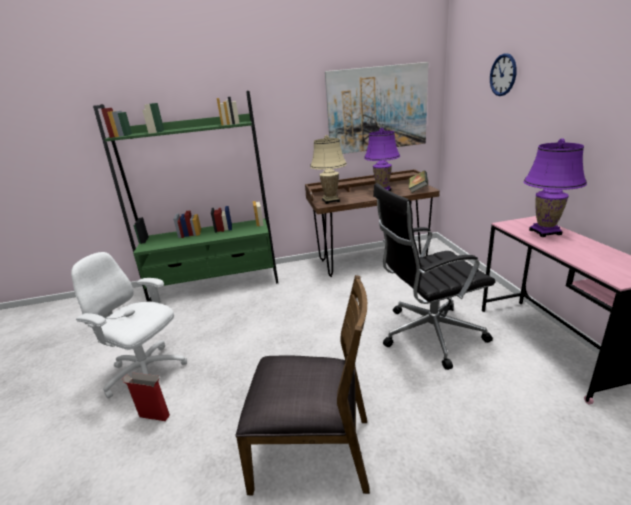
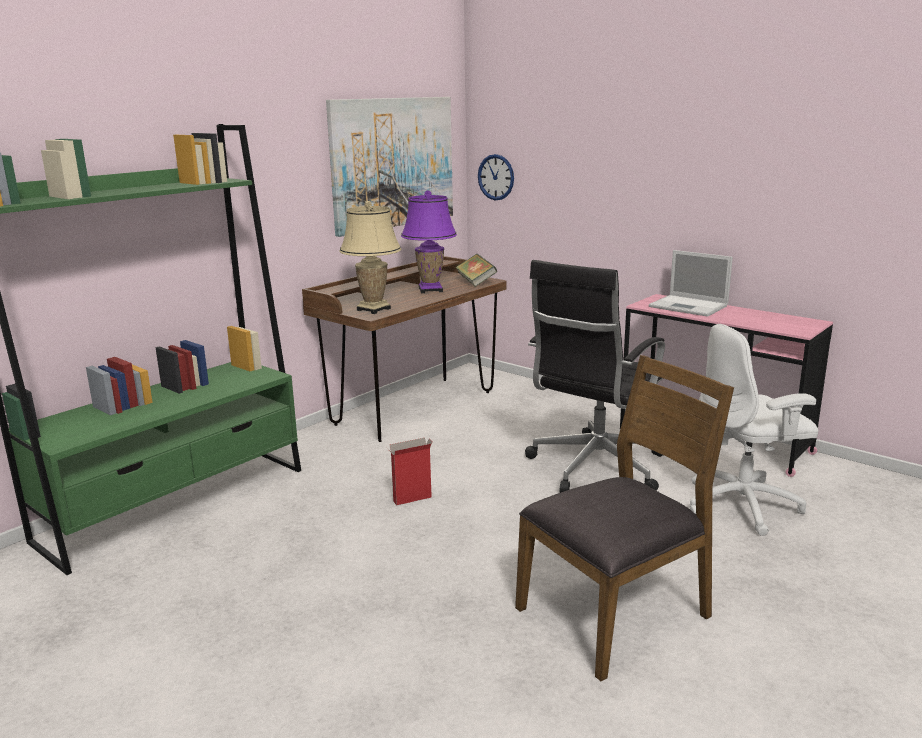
camera: 40 degrees left, 5 degrees down
(147, 373) = (247, 652): white office chair -> white office chair (743, 505)
(153, 416) = (351, 685): cardboard box -> cardboard box (411, 499)
(503, 75) = (579, 123): wall clock -> wall clock (496, 177)
(545, 232) = (689, 306): purple table lamp -> laptop

